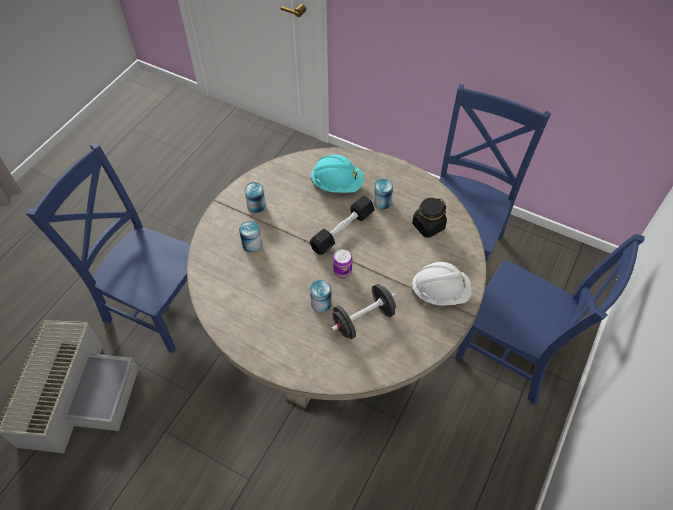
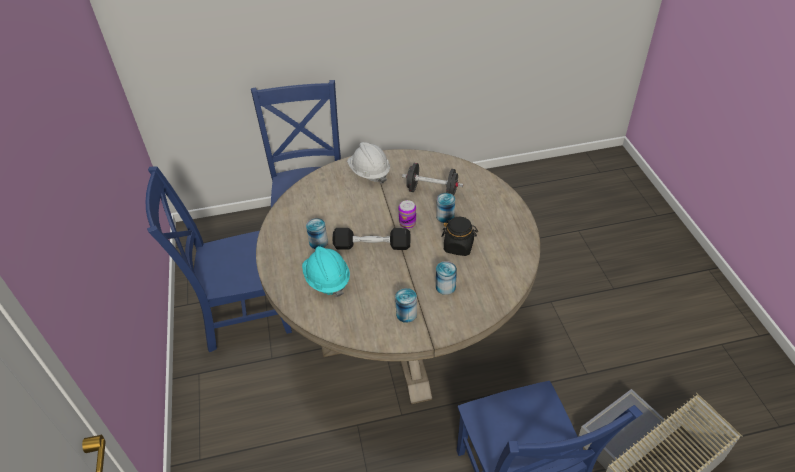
camera: 130 degrees left, 10 degrees down
(428, 226) = (317, 206): black jar -> black jar (458, 246)

